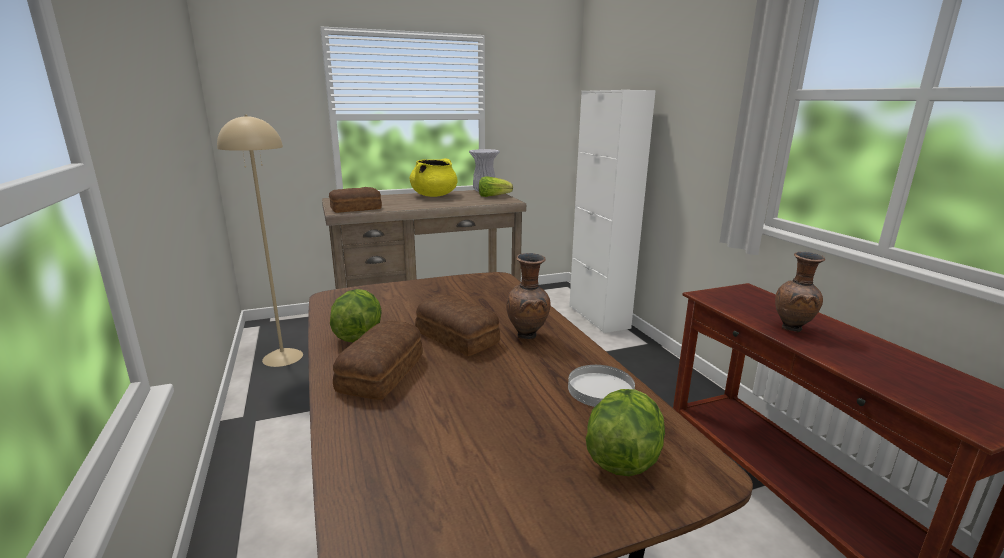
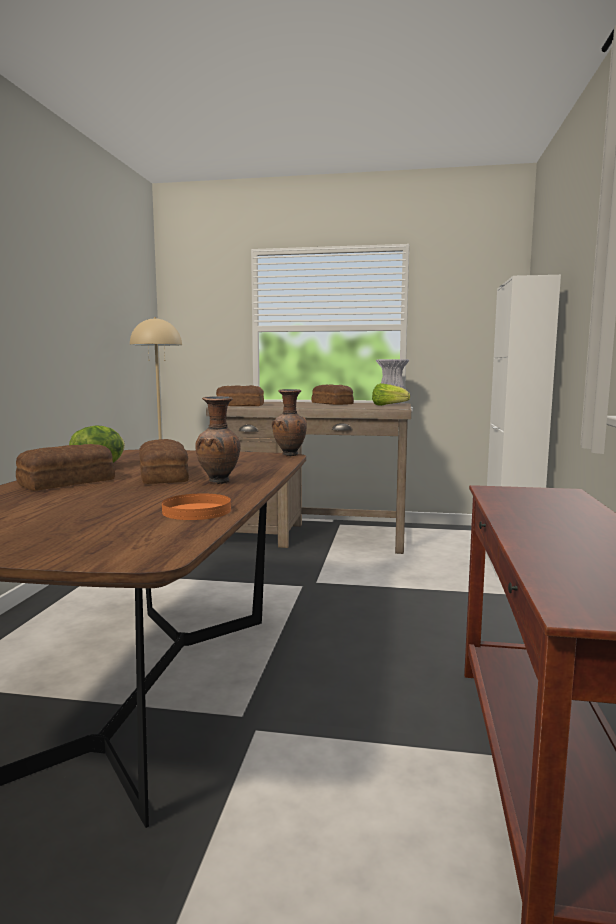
camera: 30 degrees right, 10 degrees down
(434, 196) = (332, 403): yellow cooking pot -> bread
(601, 389) = (197, 511): white plate -> orange plate
(622, 458) = (111, 538): lettuce -> none
(793, 329) = (536, 519): brown vase -> brown vase (290, 455)

